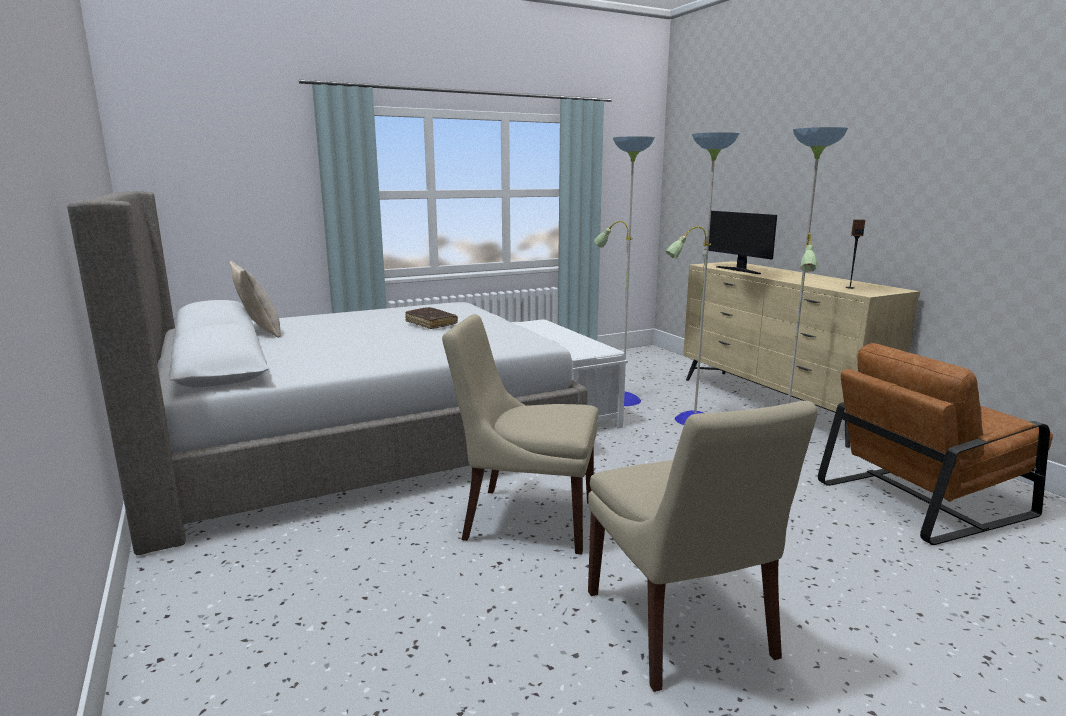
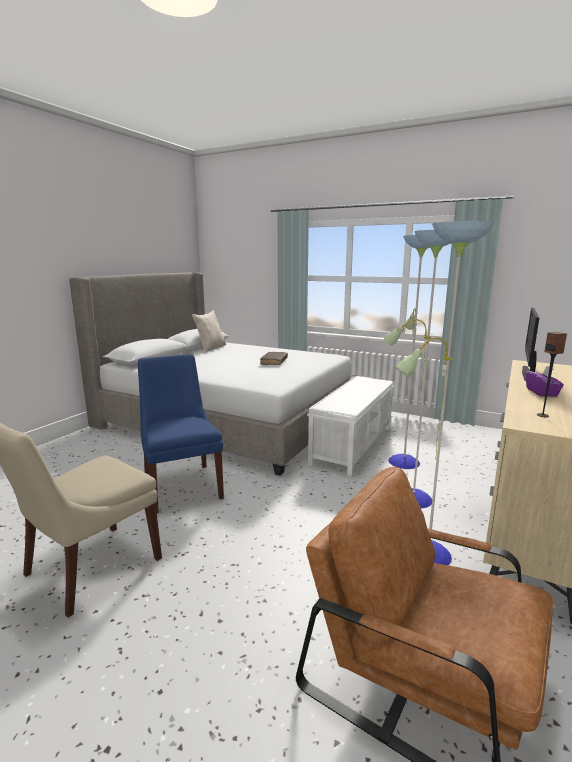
camera: 55 degrees right, 0 degrees up
(525, 519) = (182, 486): beige chair -> blue chair
(795, 278) = (542, 392): none -> purple tissue box

